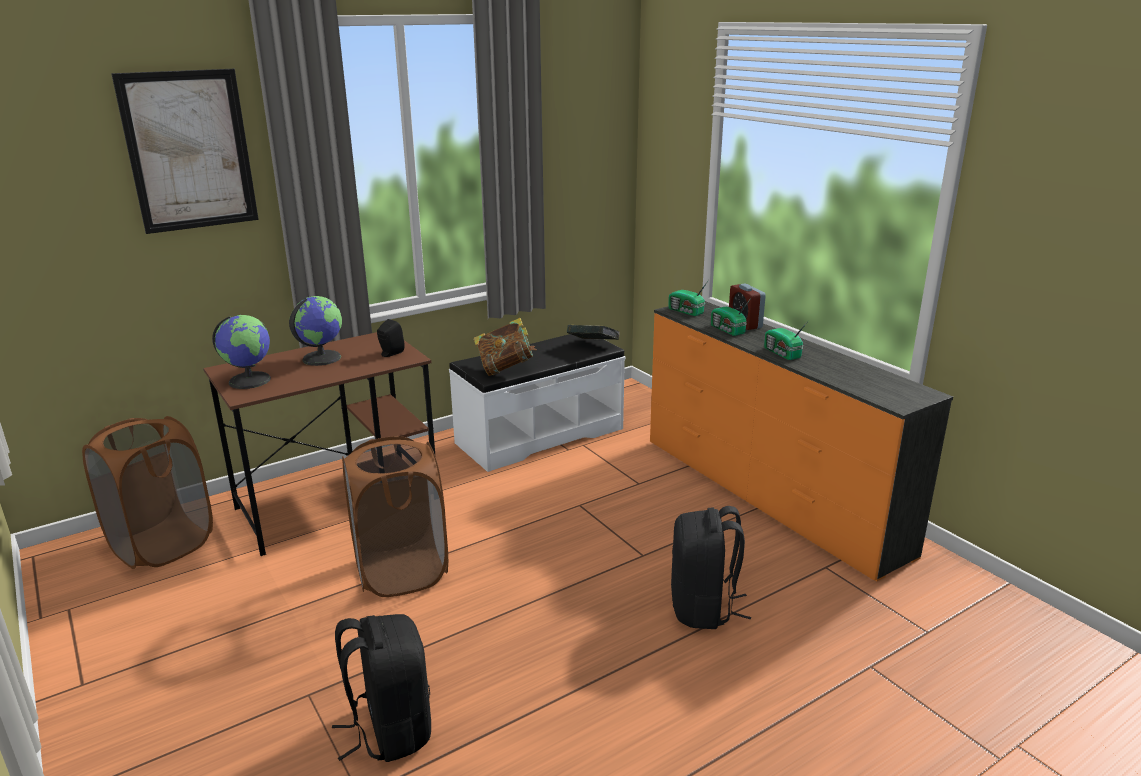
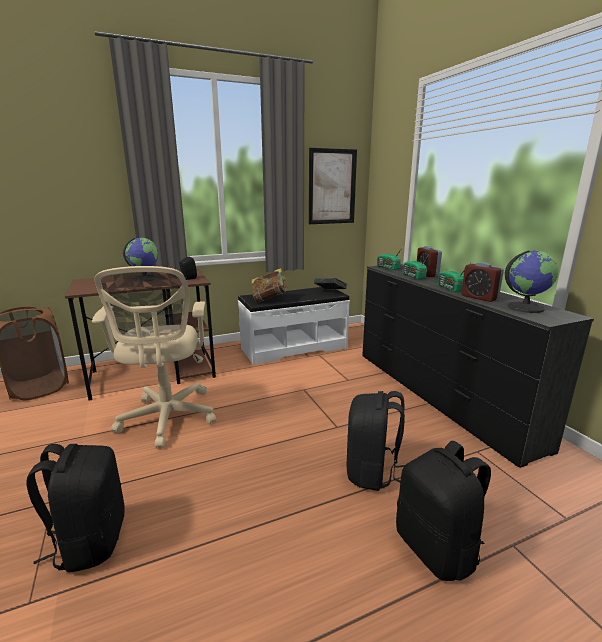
camera: 10 degrees right, 5 degrees down
(189, 151) = (74, 144): picture -> picture (332, 187)
(250, 380) = (92, 285): globe -> globe (524, 307)
(401, 572) = (167, 420): brown laundry basket -> beige office chair
(768, 494) = (438, 395): orange dresser -> black dresser
(792, 681) = (437, 548): none -> black backpack
(820, 369) = (479, 297): none -> alarm clock

